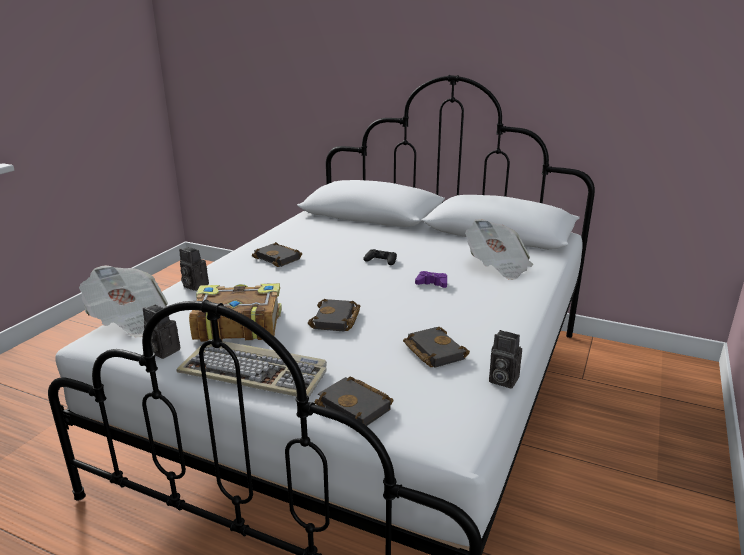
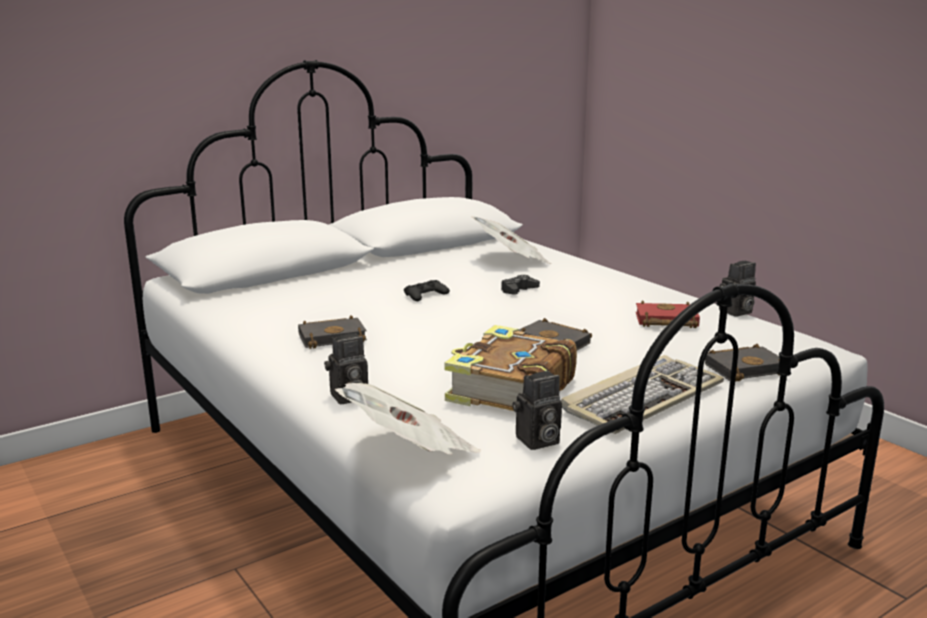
camera: 60 degrees left, 5 degrees down
(432, 283) = (518, 290): purple game controller -> black game controller
(432, 351) = (665, 321): black book -> red book

